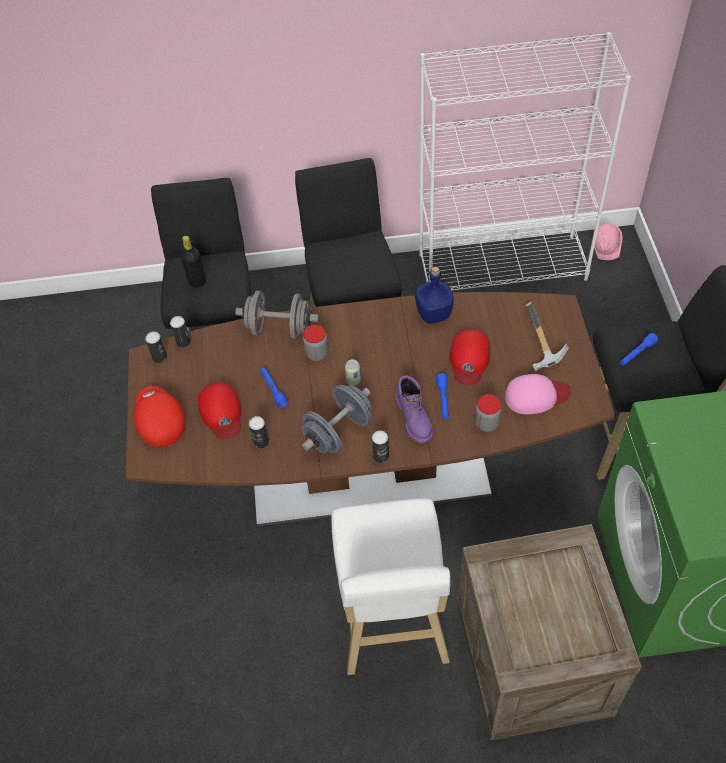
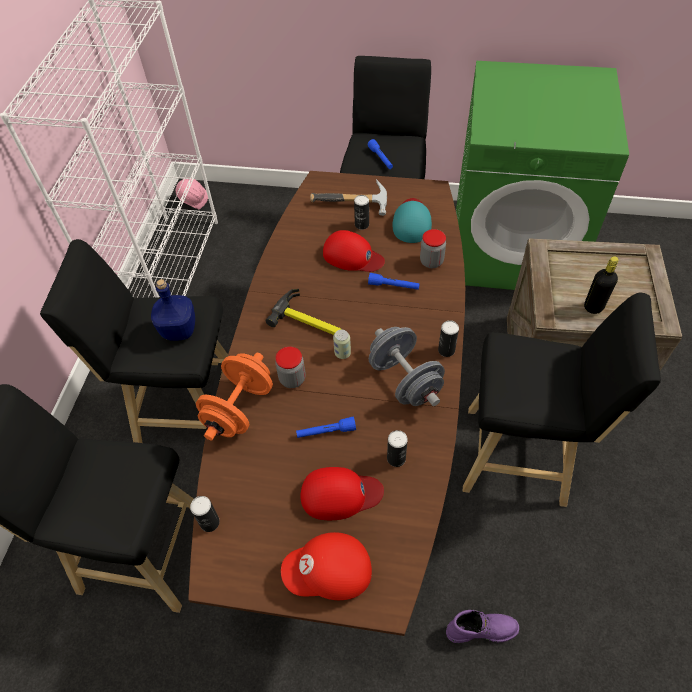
camera: 75 degrees left, 0 degrees up
(159, 357) = (222, 558): can -> can (362, 225)
(197, 281) = (103, 497): black bottle -> black bottle (593, 307)
(279, 329) = (239, 409): grey dumbbell -> orange dumbbell
(381, 348) = (309, 320): none -> hammer
(392, 626) = (521, 457): white stool -> black stool
(414, 418) = (408, 313): purple boot -> purple boot (481, 628)
(434, 314) = (285, 269): blue bottle -> blue bottle (180, 330)
(536, 396) = (412, 222): pink cap -> turquoise cap

